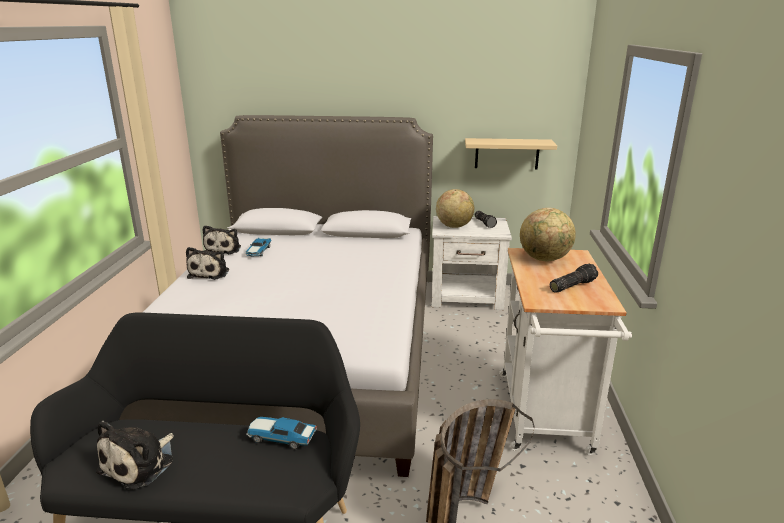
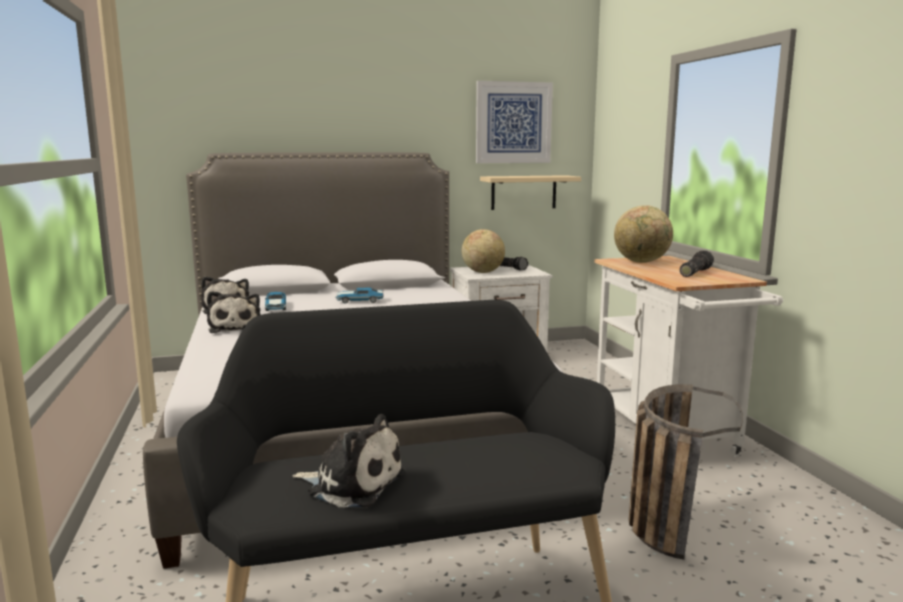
camera: 20 degrees left, 10 degrees down
(140, 464) = (352, 483): plush toy -> plush toy turned 75 degrees counterclockwise
(280, 437) = (496, 437): toy car -> toy car (359, 301)
(500, 89) = (513, 122): none -> picture

